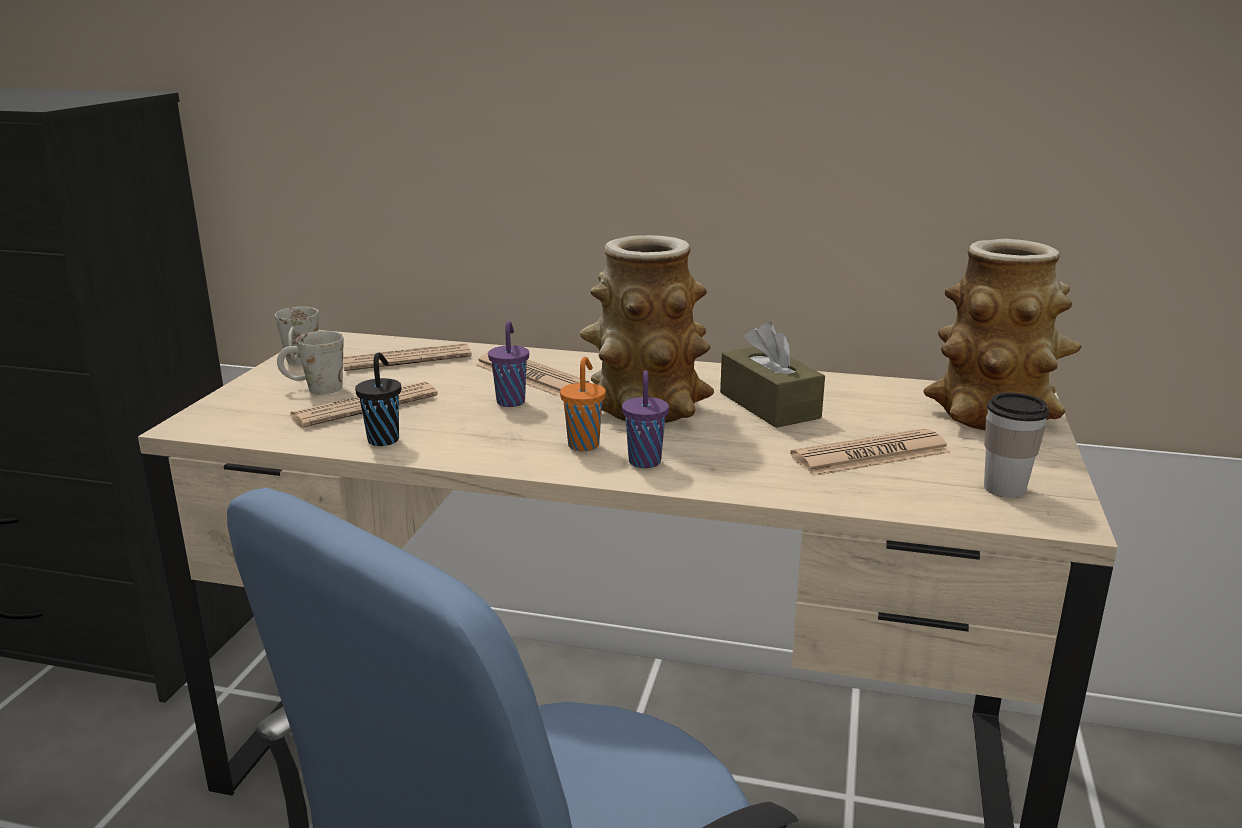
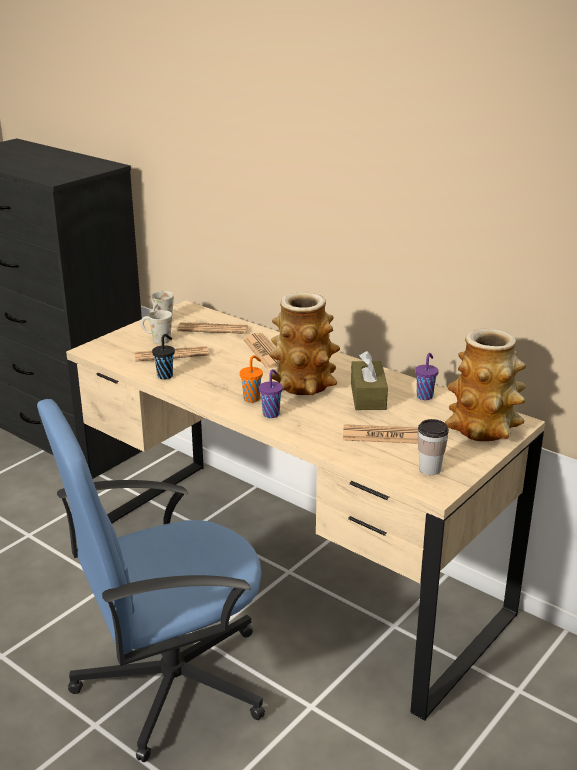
camera: 25 degrees right, 5 degrees up
(511, 401) = (241, 366): purple cup -> purple cup (425, 396)

